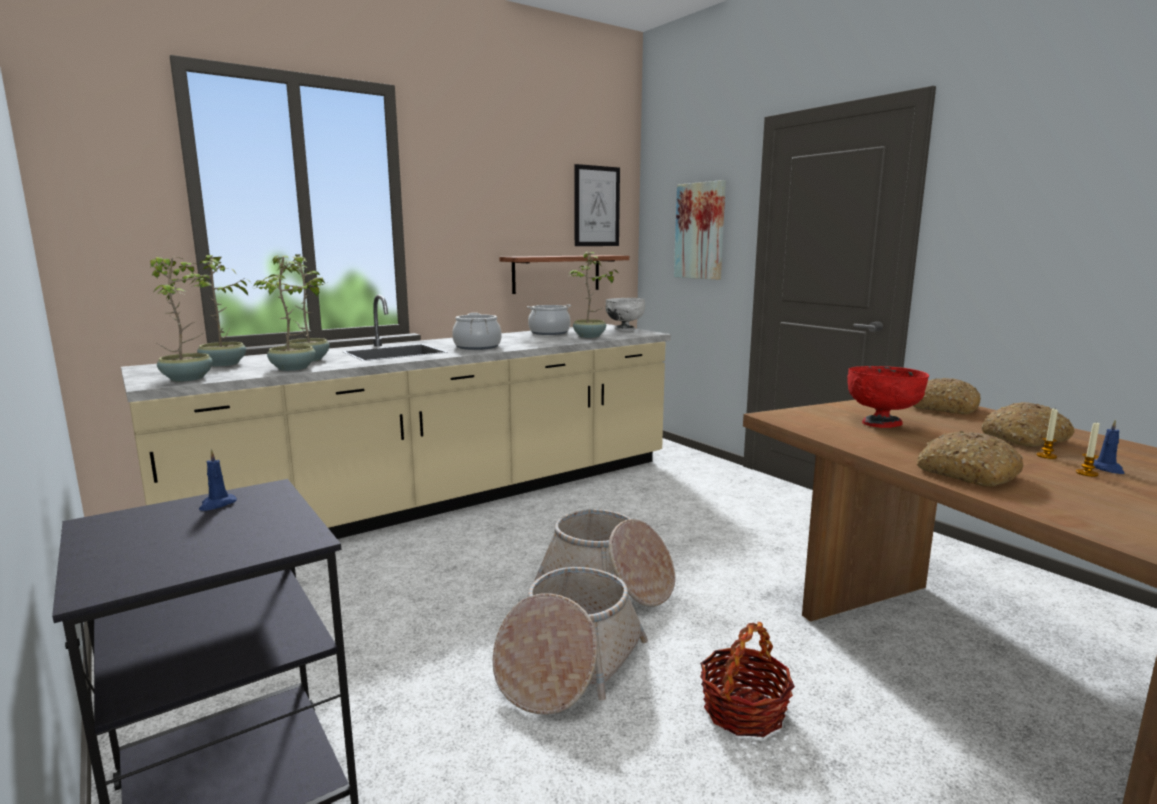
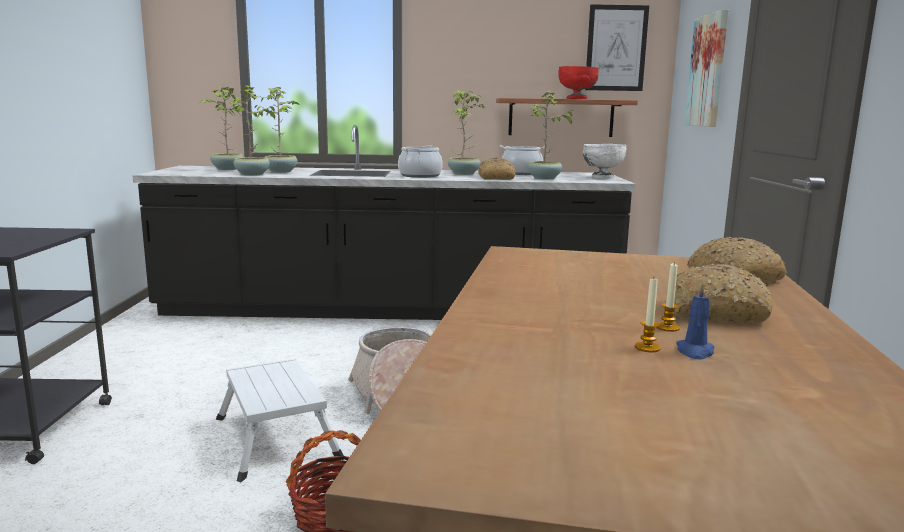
camera: 35 degrees right, 0 degrees up
(188, 378) = (182, 173): potted plant -> potted plant (464, 174)
(217, 504) = (30, 232): blue candle -> none
(444, 498) = (390, 309): beige counter -> black counter
(568, 665) = (276, 436): basket -> white step ladder
(881, 424) = (593, 273): red bowl -> red bowl (577, 99)
(966, 474) = (505, 316): bread -> bread (495, 178)

